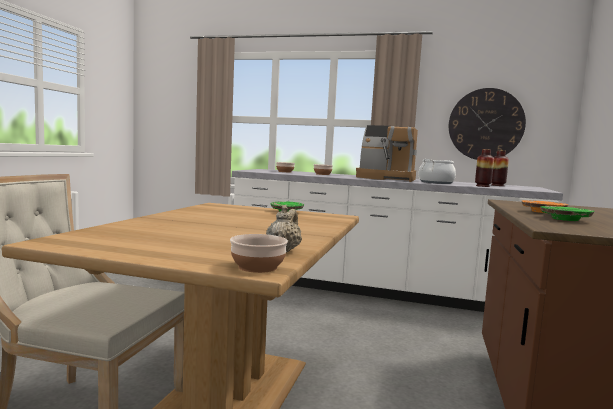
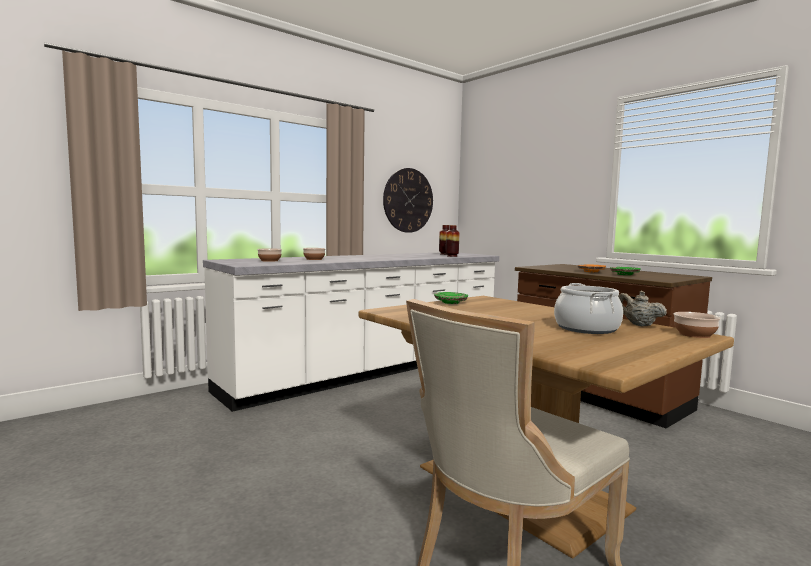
camera: 55 degrees left, 0 degrees up
(386, 178) = (373, 257): coffee machine -> none
(435, 182) = (419, 257): cooking pot -> cooking pot (586, 328)

